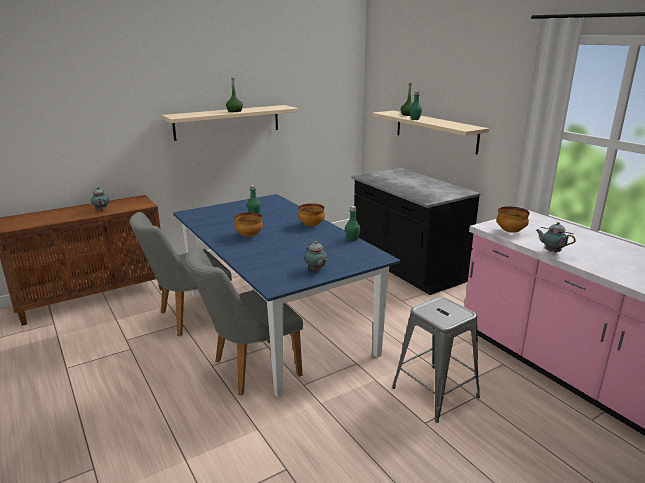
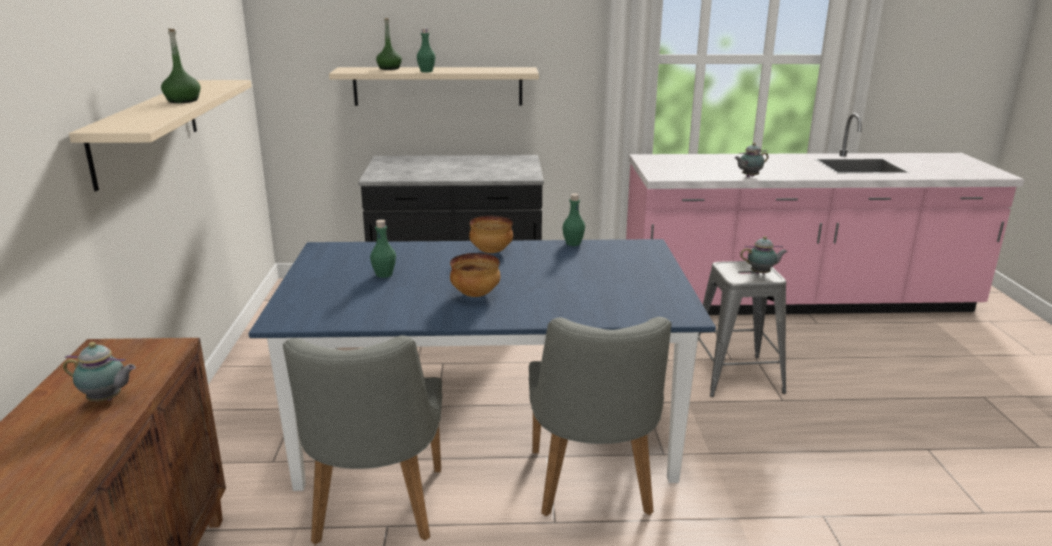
camera: 60 degrees left, 0 degrees up
(316, 270) = (655, 283): teapot -> teapot (761, 273)
(510, 231) = (683, 174): bowl -> none

